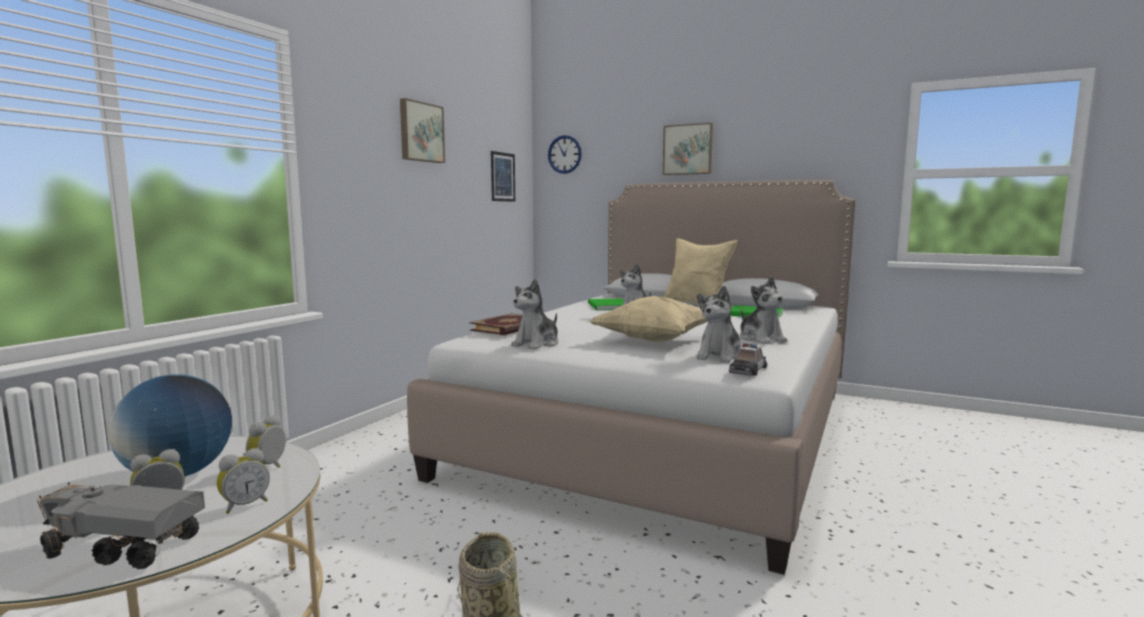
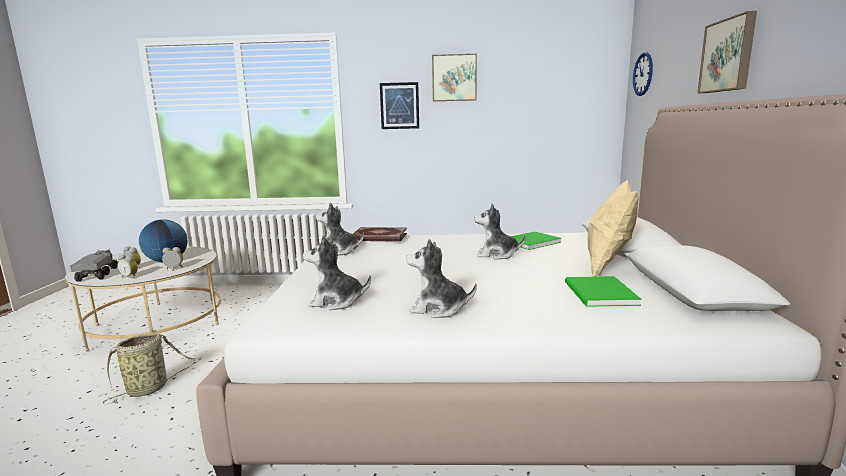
camera: 65 degrees right, 5 degrees up
(502, 177) = (568, 104): picture -> picture (399, 106)
(653, 341) = (384, 275): beige pillow -> none
(747, 370) = (285, 316): toy car -> none
(761, 339) = (438, 309): plush toy -> plush toy turned 60 degrees clockwise

